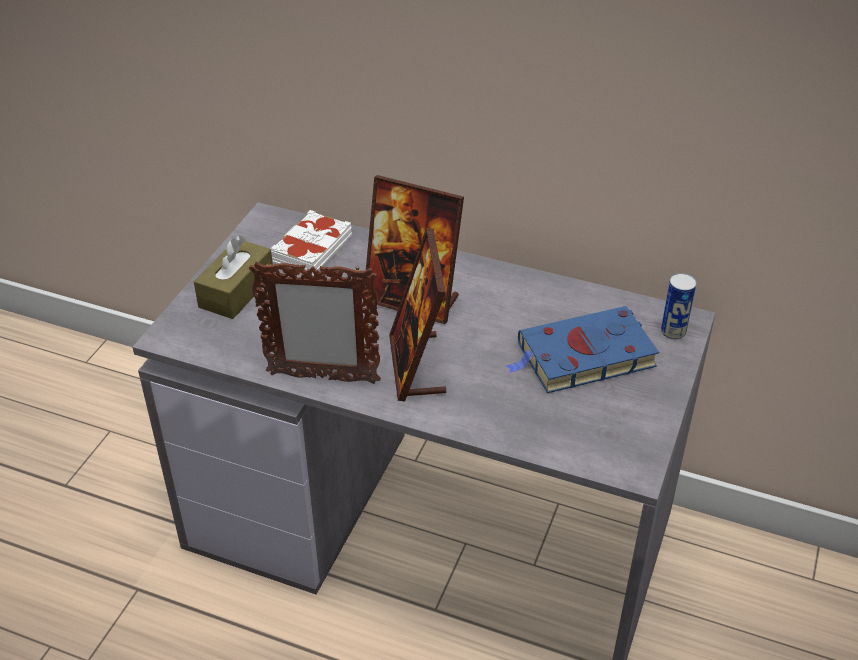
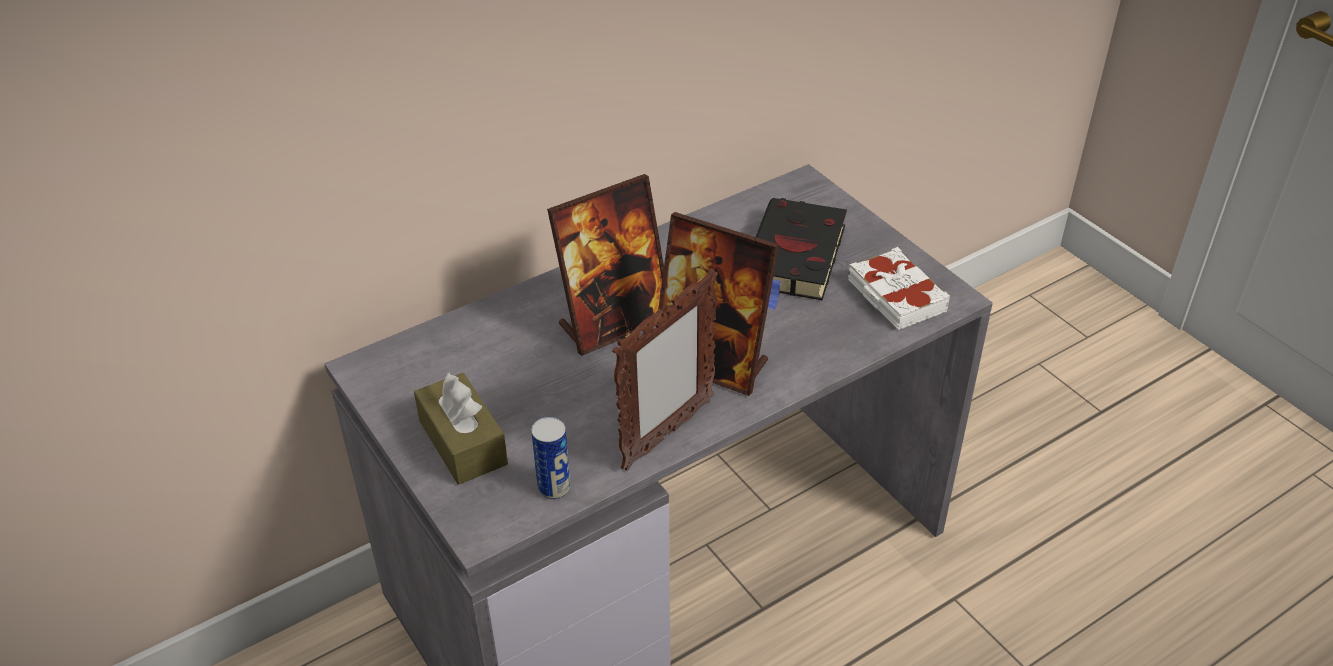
camera: 55 degrees left, 0 degrees up
(311, 249) = (456, 357): white book -> white book (895, 296)
(582, 356) = (794, 259): blue book -> black book
(673, 332) = (811, 196): can -> can (554, 488)

